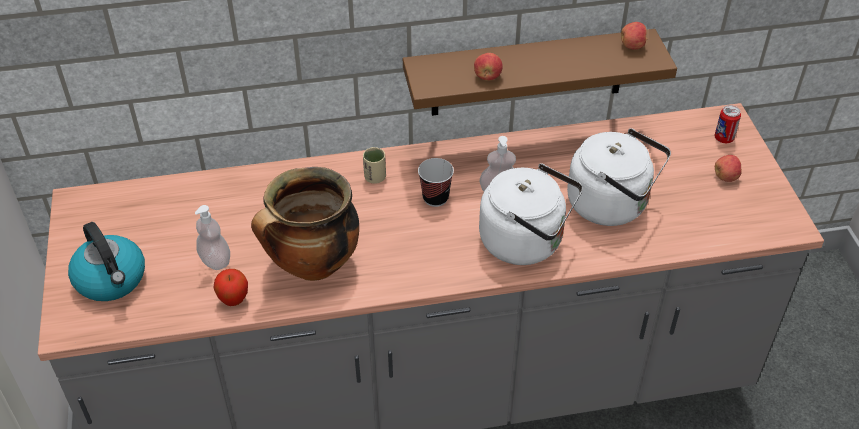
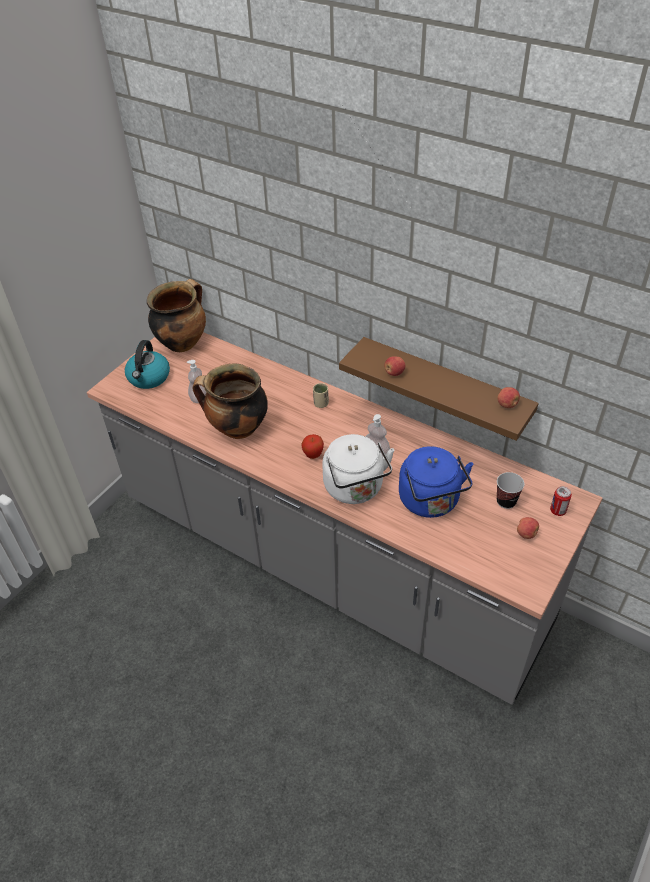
camera: 45 degrees right, 0 degrees up
(103, 209) = (182, 342): none -> cooking pot
(234, 300) = (184, 421): apple -> apple (313, 455)
(435, 198) = (338, 434): cup -> cup (506, 501)
(612, 205) = (431, 502): white kettle -> blue kettle

